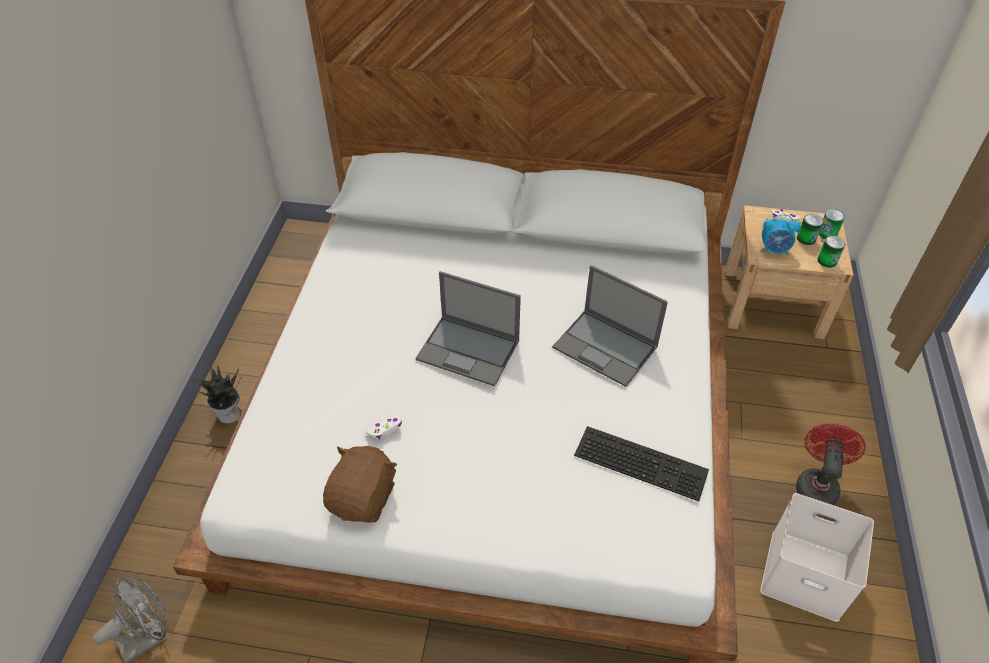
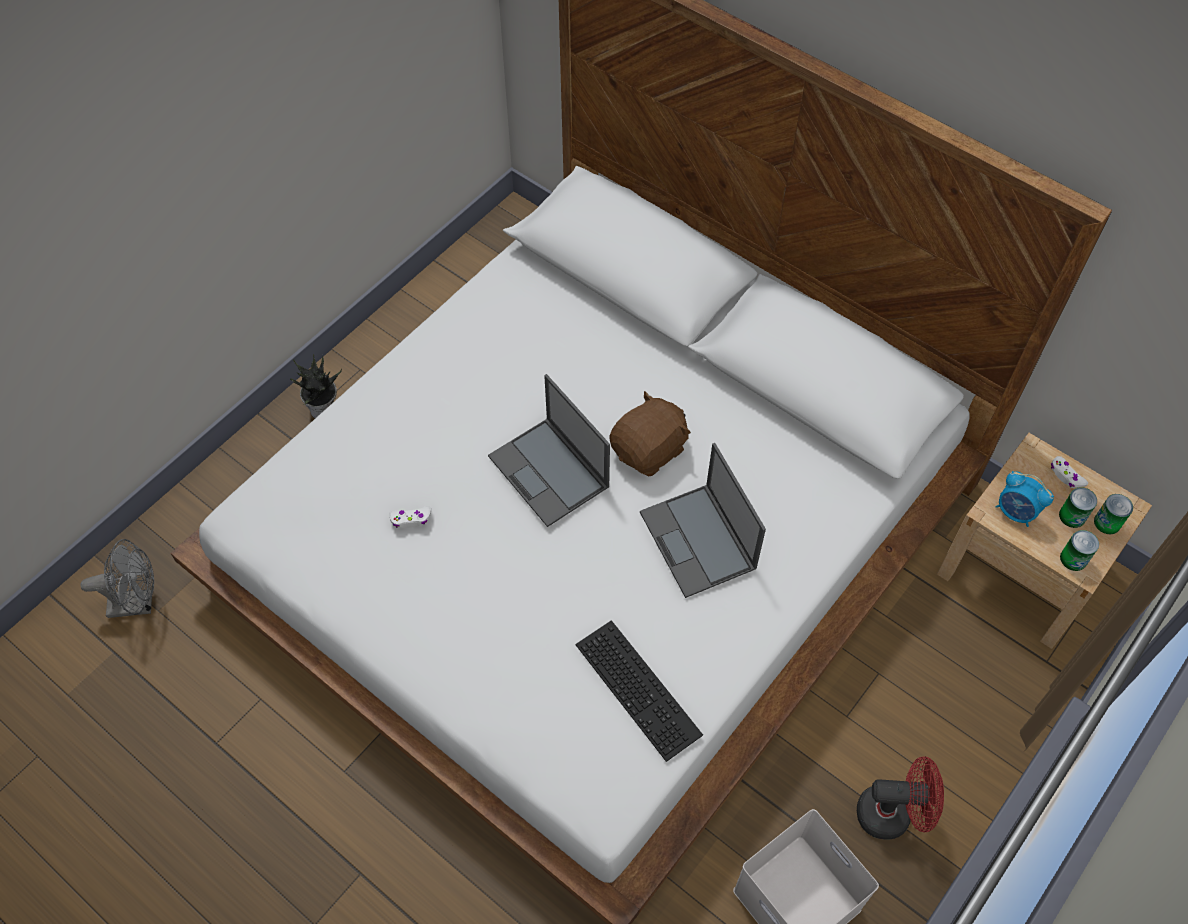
camera: 30 degrees right, 10 degrees up
(364, 498) = (348, 581): brown plush toy -> brown plush toy (649, 450)
(816, 484) = (892, 813): red fan -> red fan turned 45 degrees clockwise

